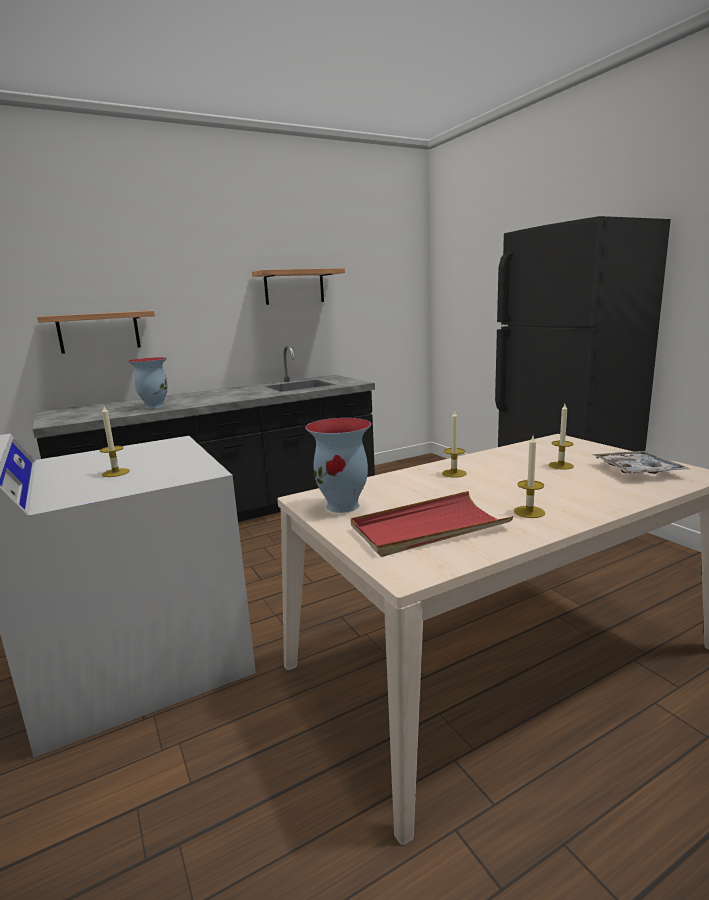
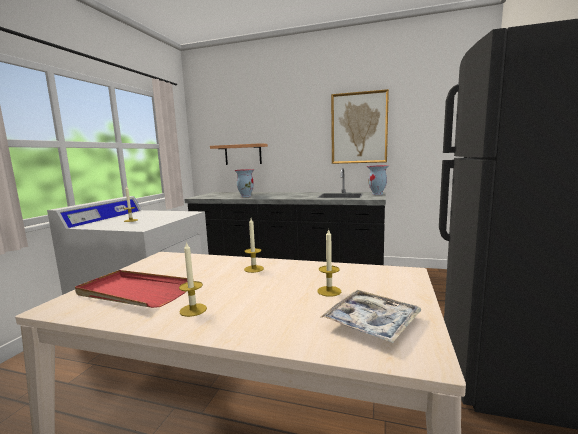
camera: 45 degrees right, 5 degrees down
(294, 287) = (359, 128): shelf -> picture
(344, 506) = (158, 265): vase -> vase (377, 194)

